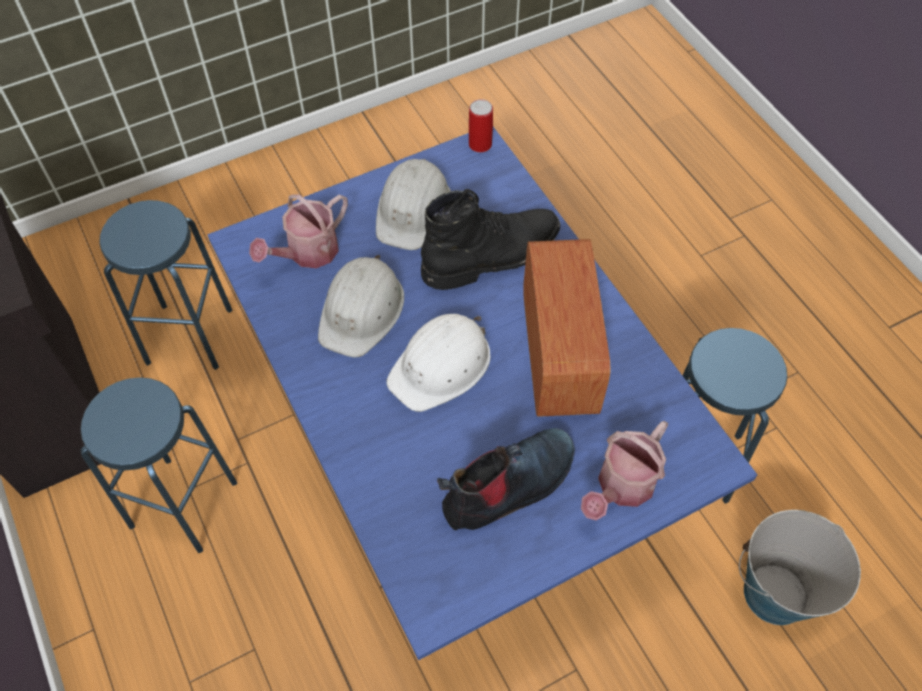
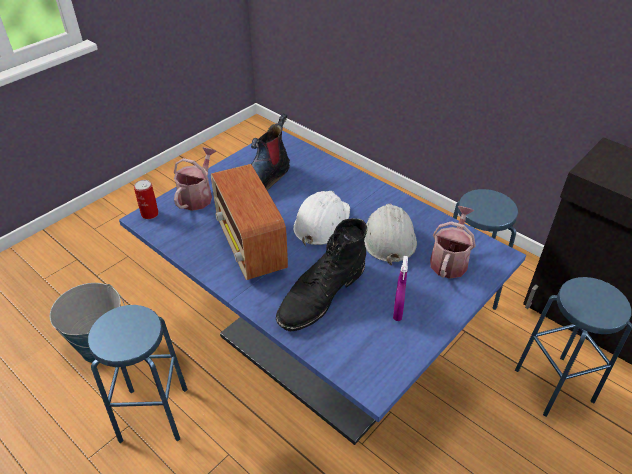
camera: 160 degrees right, 15 degrees down
(414, 209) = (398, 311): white hard hat -> purple spray bottle
(480, 144) = (377, 388): can -> can (150, 214)

